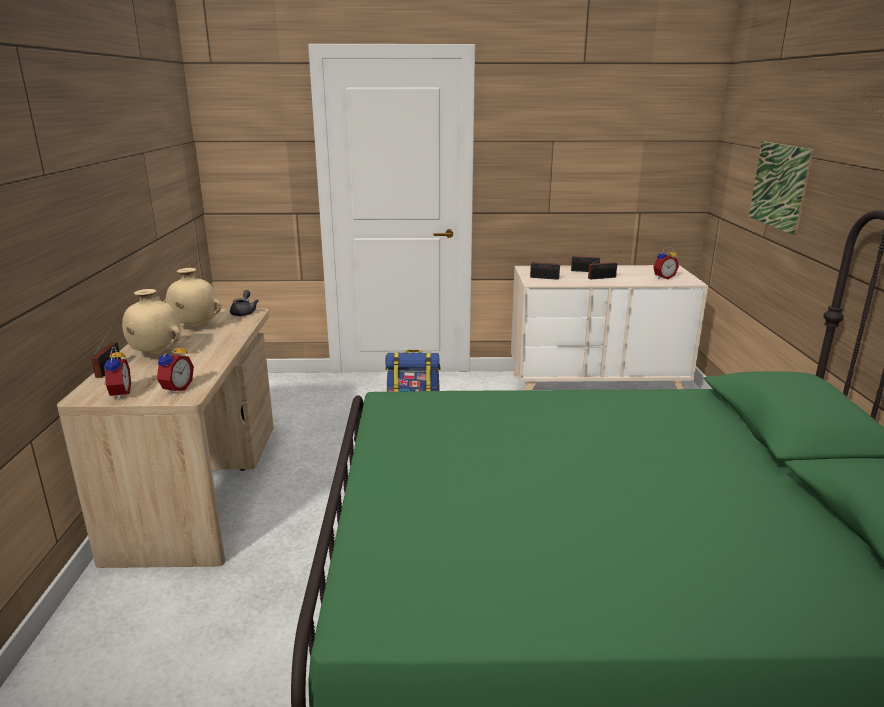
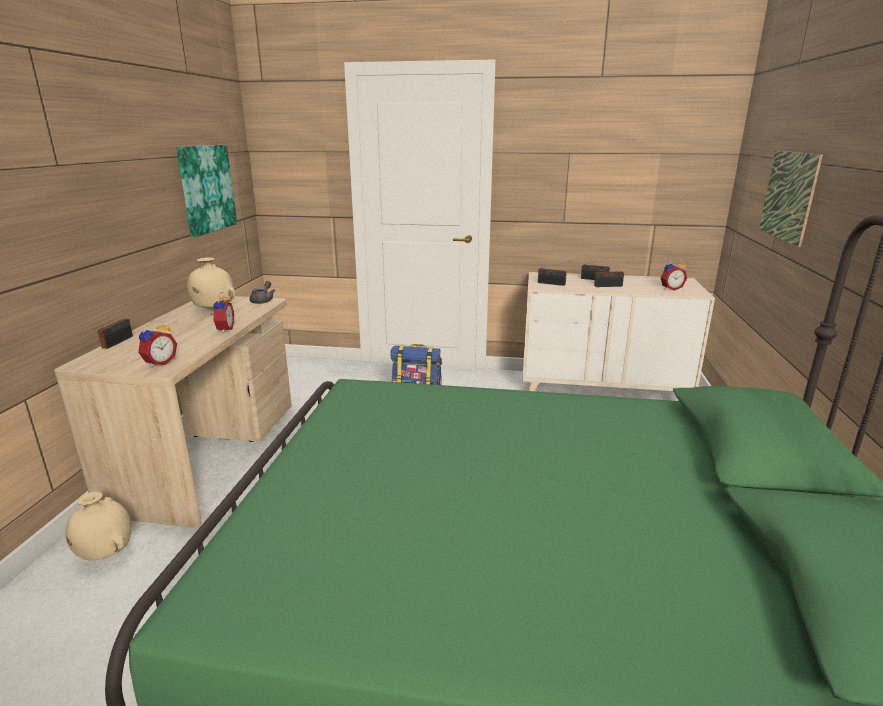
camera: 10 degrees right, 0 degrees up
(118, 394) = (109, 364): alarm clock -> alarm clock (223, 330)
(156, 354) = (165, 332): beige vase -> beige vase (106, 554)
(163, 188) = (206, 188): none -> picture

